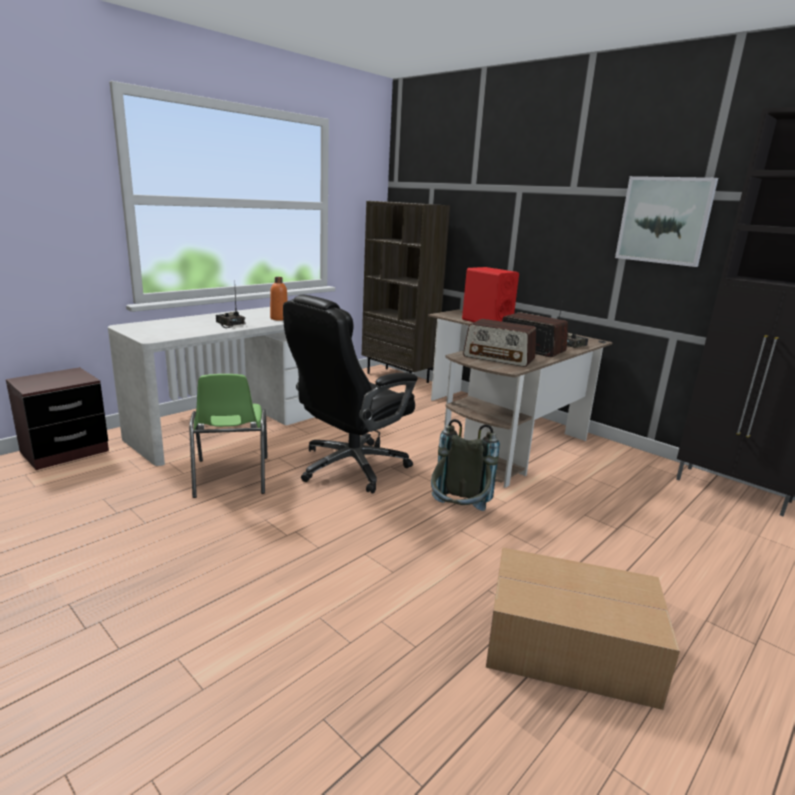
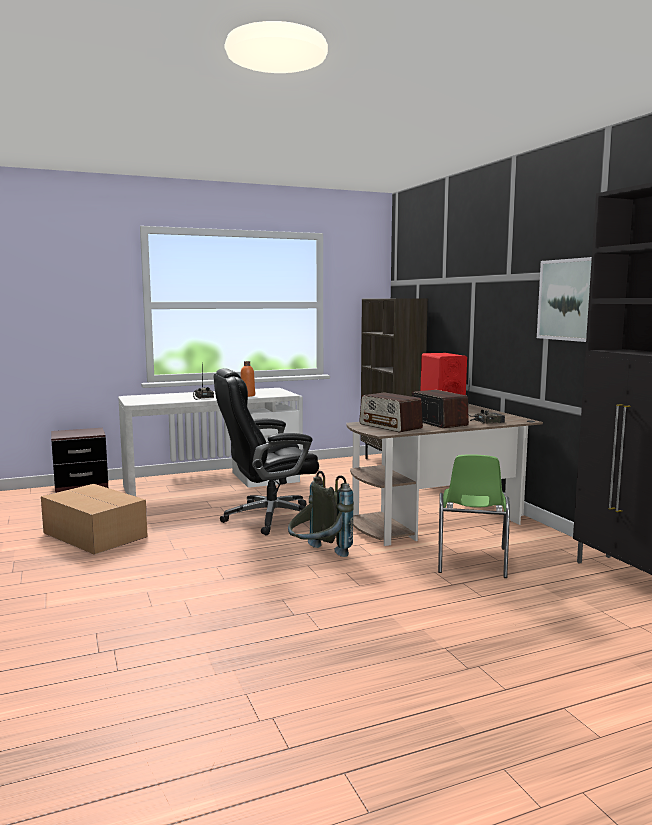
camera: 25 degrees right, 10 degrees down
(230, 477) = (172, 514): green chair -> green chair (471, 561)
(566, 645) = (300, 636): cardboard box -> cardboard box (94, 534)

